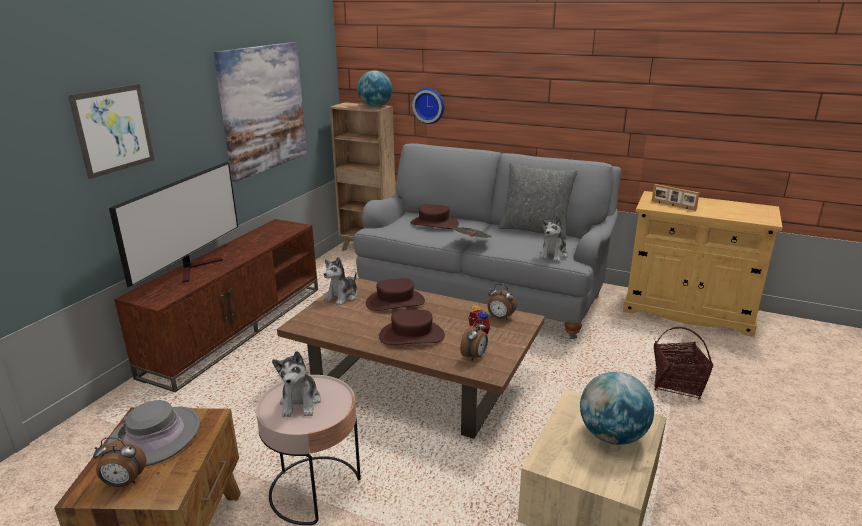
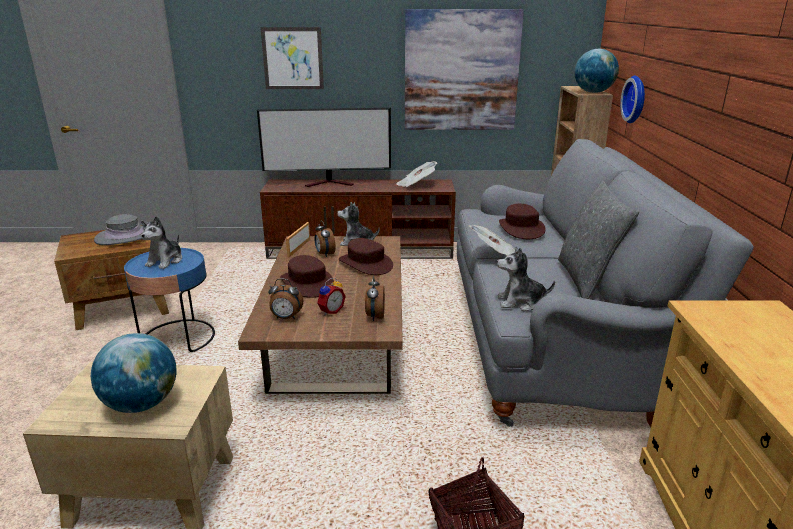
camera: 65 degrees right, 0 degrees up
(124, 483) = (80, 242): alarm clock -> alarm clock (324, 254)
(268, 234) = (416, 184): none -> newspaper
(300, 402) = (165, 261): plush toy -> plush toy turned 45 degrees counterclockwise
(315, 489) = (178, 338): pink side table -> blue side table
(673, 205) = (738, 329): picture frame -> picture frame (298, 248)

